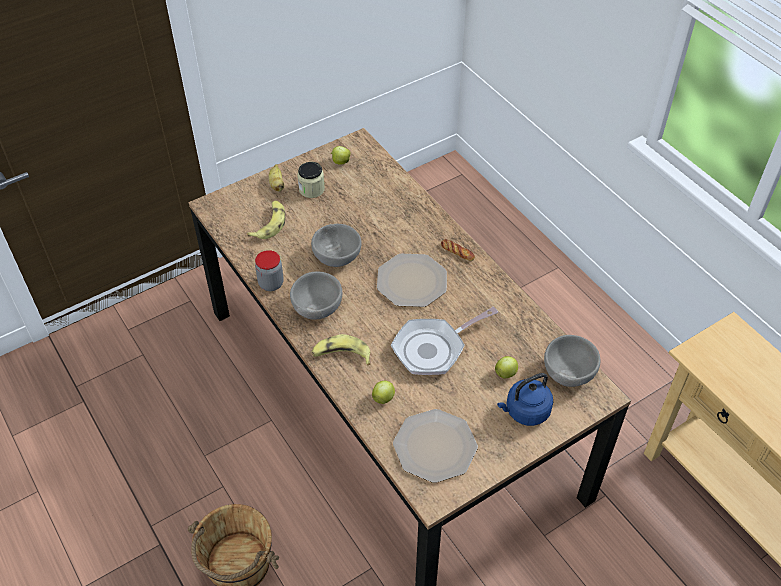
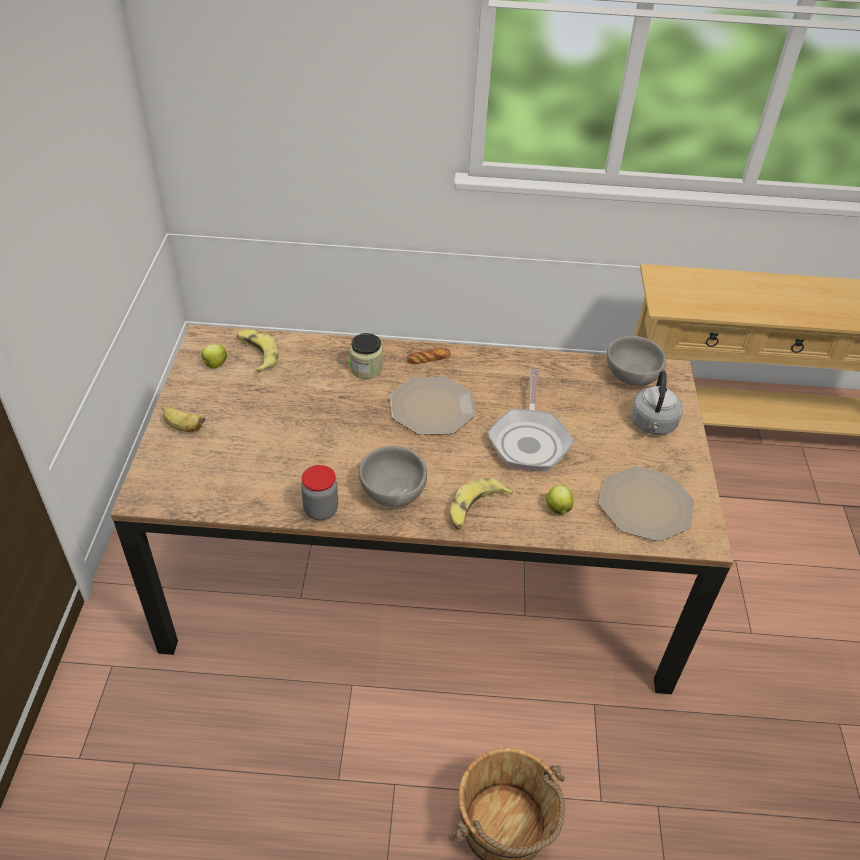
camera: 55 degrees left, 5 degrees down
(269, 224) = (233, 464): banana -> banana (257, 354)
(311, 189) = (225, 406): jar -> jar (366, 368)
(336, 257) = (341, 440): grey bowl -> none
(506, 373) = (600, 411): apple -> none
(525, 411) = (652, 425): blue kettle -> grey kettle

